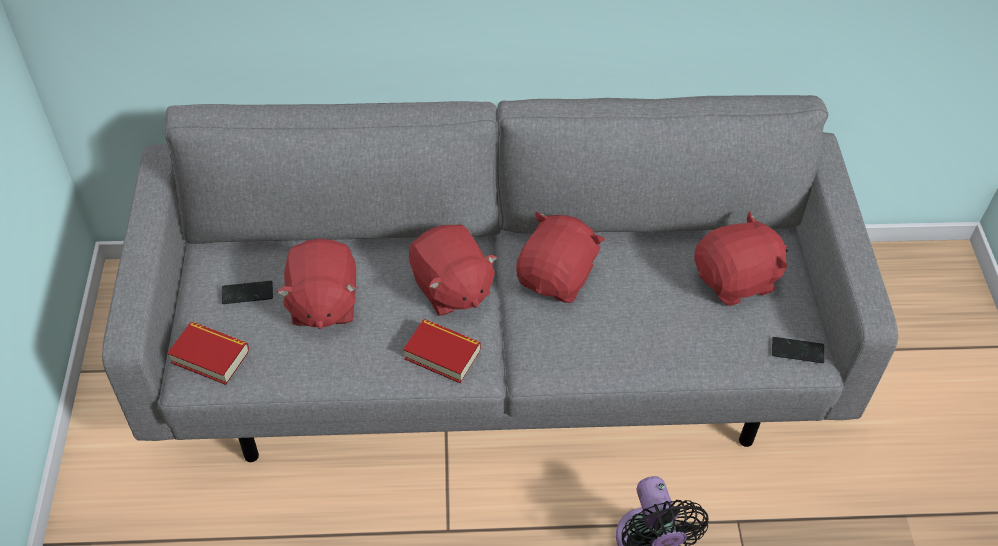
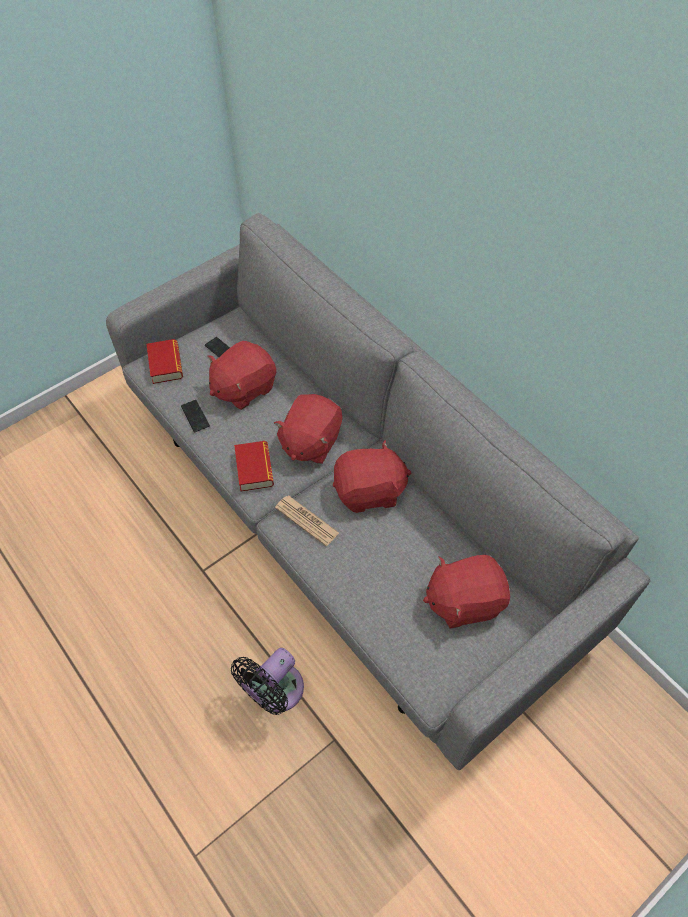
camera: 55 degrees right, 5 degrees up
(548, 346) = (307, 520): none -> newspaper
(736, 280) = (464, 600): red plush toy -> red plush toy turned 135 degrees clockwise
(797, 351) = (433, 677): phone -> phone (195, 416)

